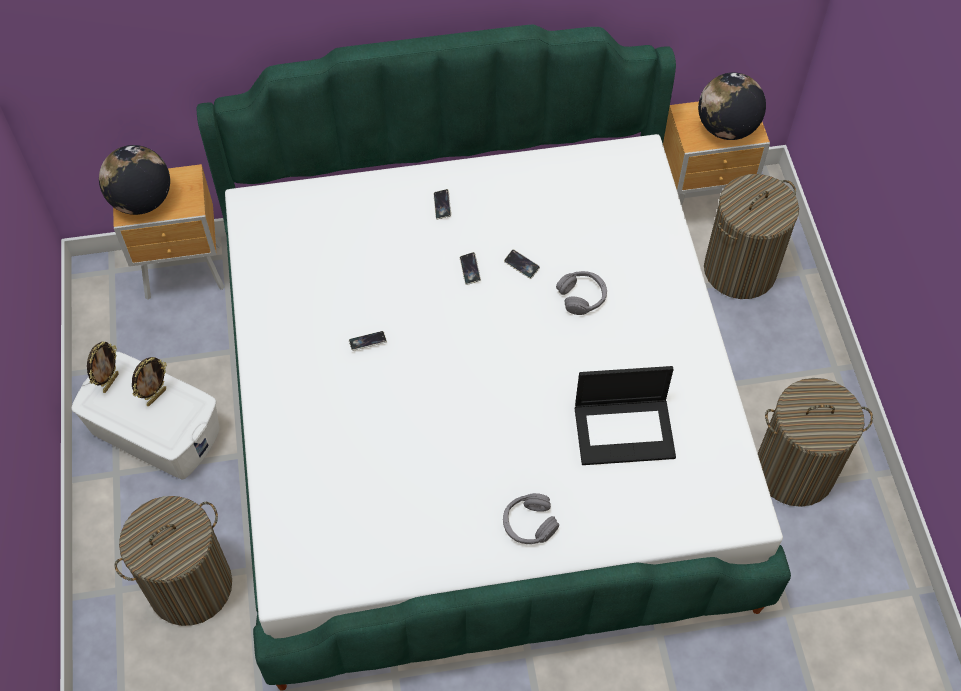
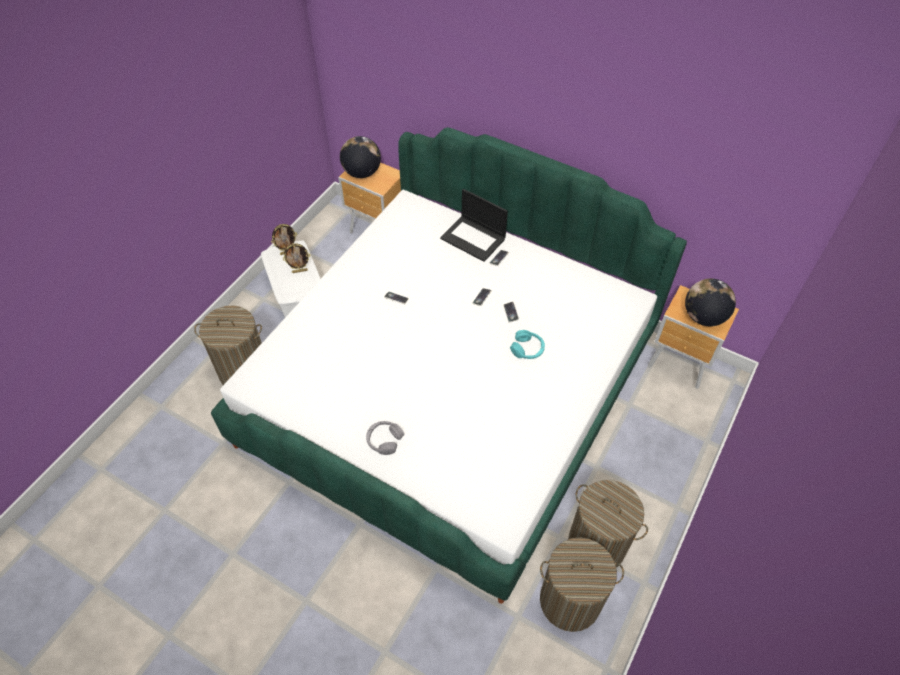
camera: 40 degrees right, 5 degrees down
(582, 296) = (527, 349): grey headphones -> turquoise headphones
(625, 430) = (482, 431): laptop -> laptop (474, 238)
(740, 269) = (669, 414): laundry basket -> laundry basket (570, 600)

